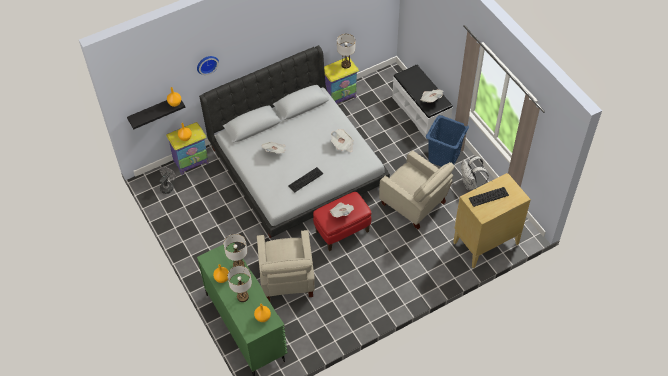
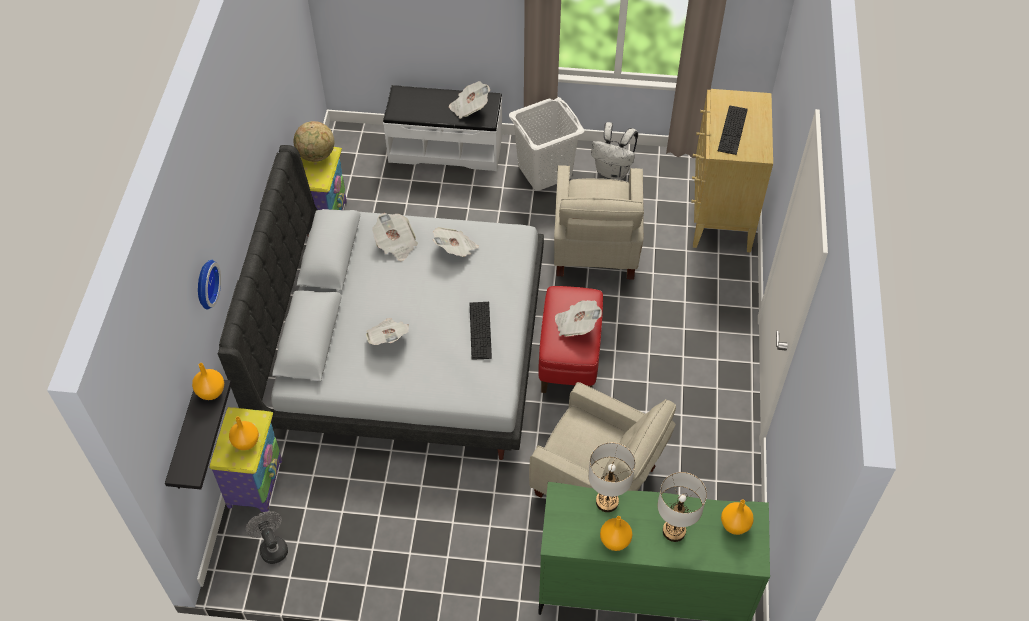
camera: 55 degrees left, 0 degrees up
(326, 123) = (396, 244): none -> newspaper
(346, 65) = (316, 155): table lamp -> globe
(415, 204) = (594, 249): beige armchair -> beige armchair turned 105 degrees clockwise
(444, 157) = (545, 171): blue laundry basket -> white laundry basket

